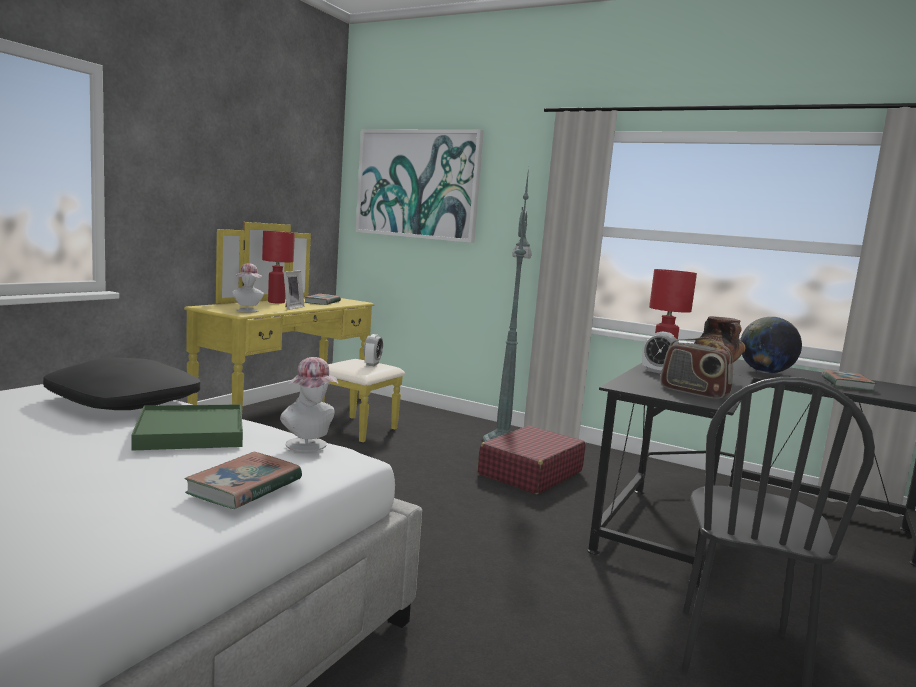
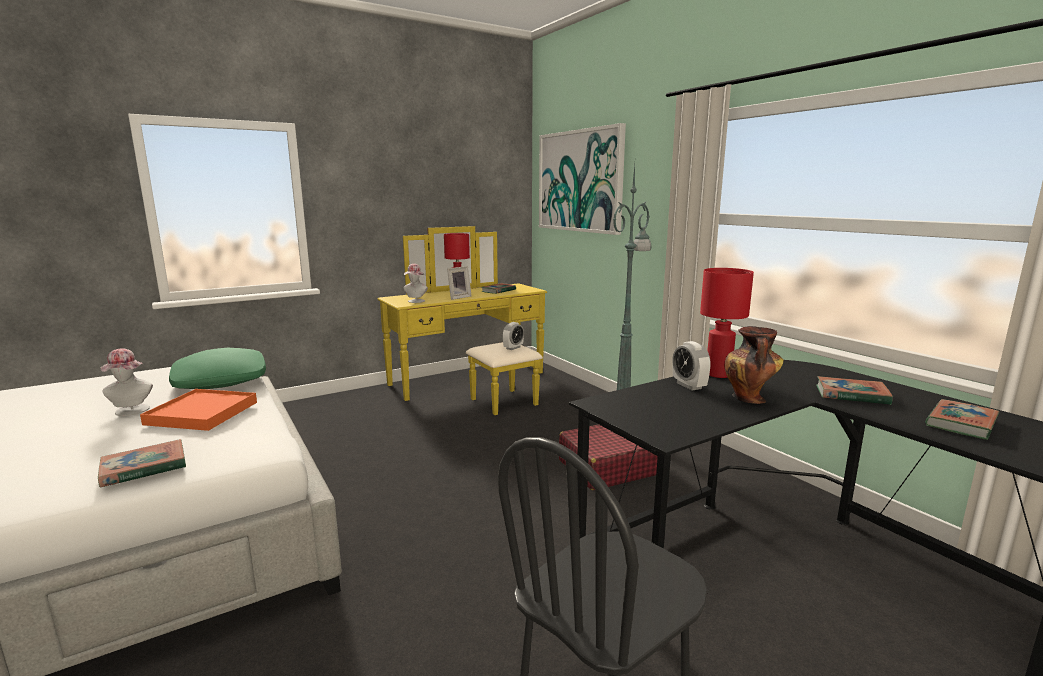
camera: 30 degrees right, 5 degrees up
(123, 401) = (220, 380): black pillow -> green pillow
(190, 432) = (202, 413): green tray -> orange tray
(310, 446) = (256, 435): hat -> hat (131, 411)
(693, 392) = (673, 418): radio -> none
(765, 372) = (851, 395): globe -> book

